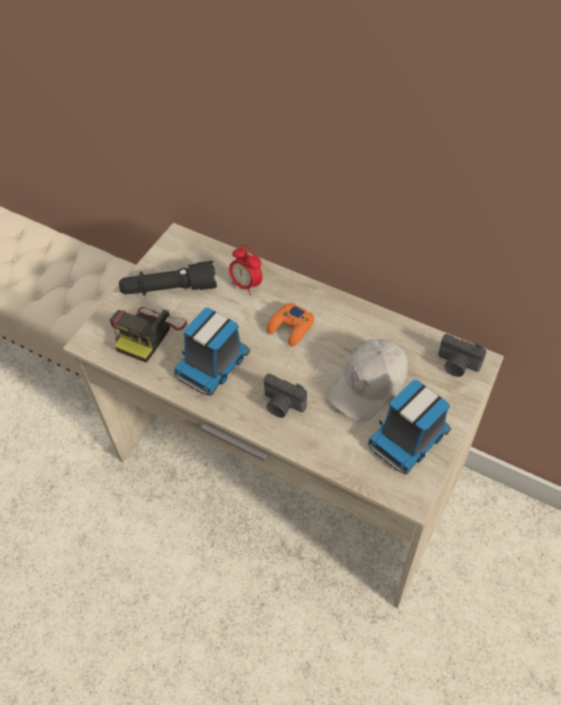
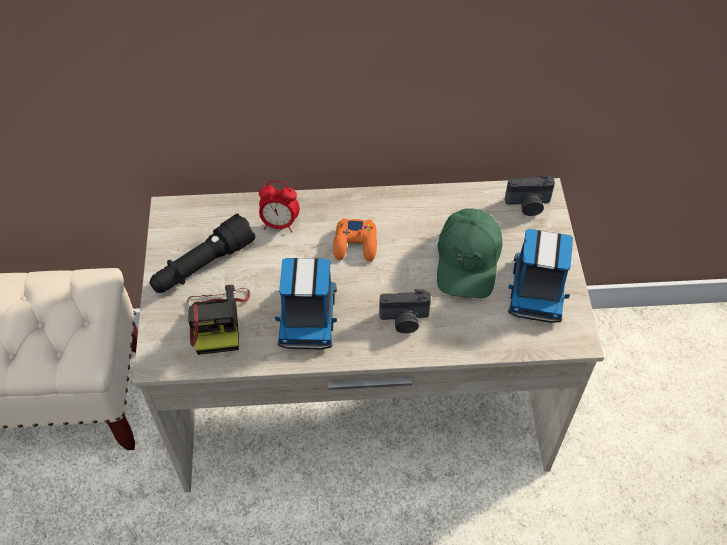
camera: 35 degrees left, 0 degrees up
(369, 385) = (468, 260): white cap -> green cap

